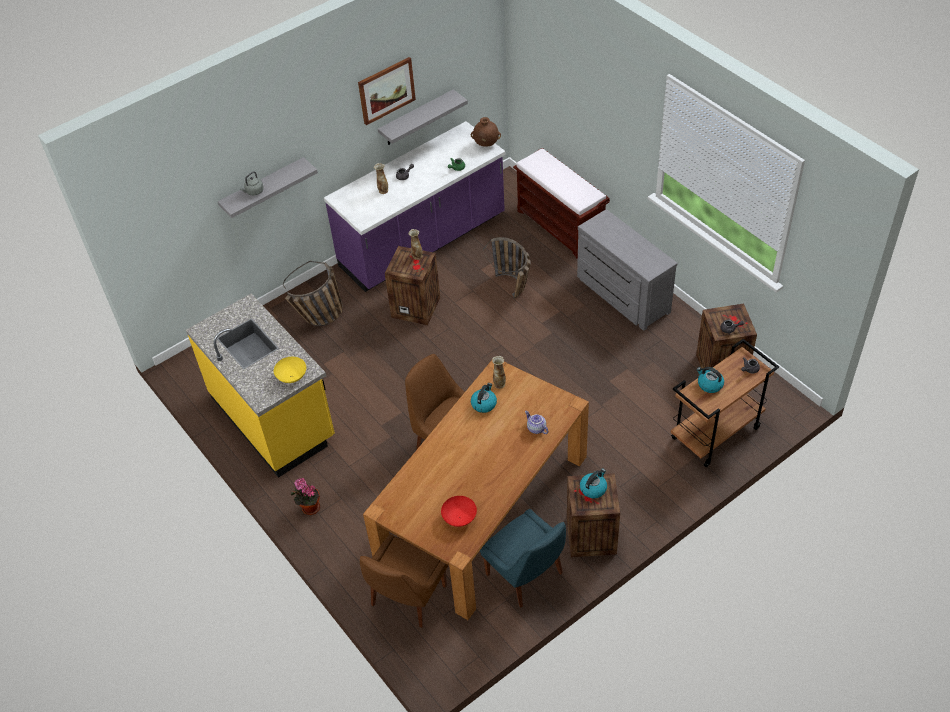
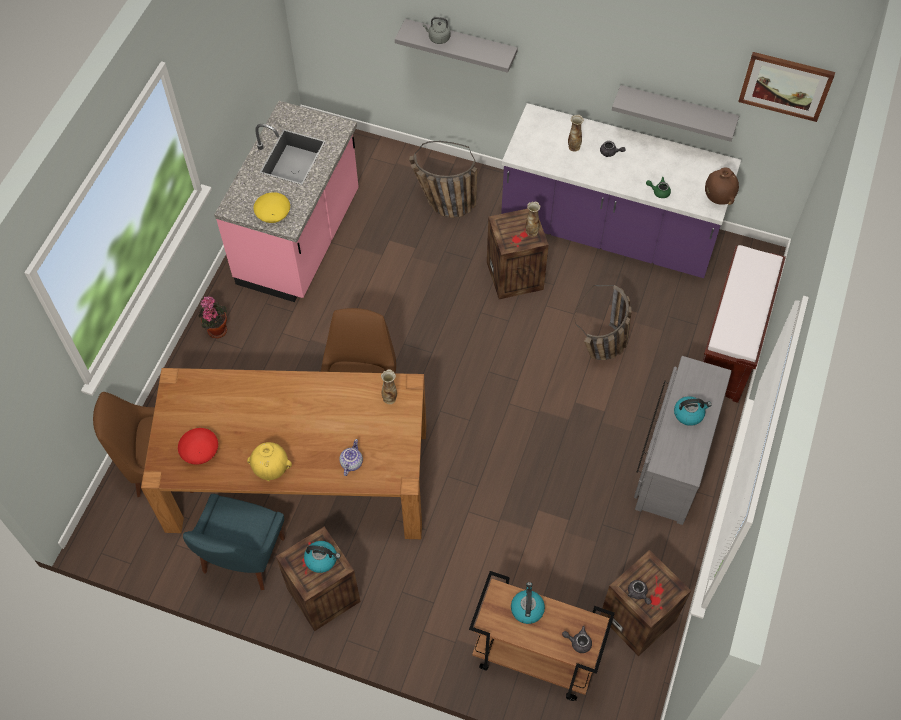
camera: 55 degrees right, 10 degrees up
(274, 417) = (300, 239): yellow counter -> pink counter
(386, 90) = (646, 54): picture -> picture (785, 85)
(484, 404) = (355, 398): kettle -> kettle (689, 414)
(507, 478) = (272, 470): none -> yellow vase

